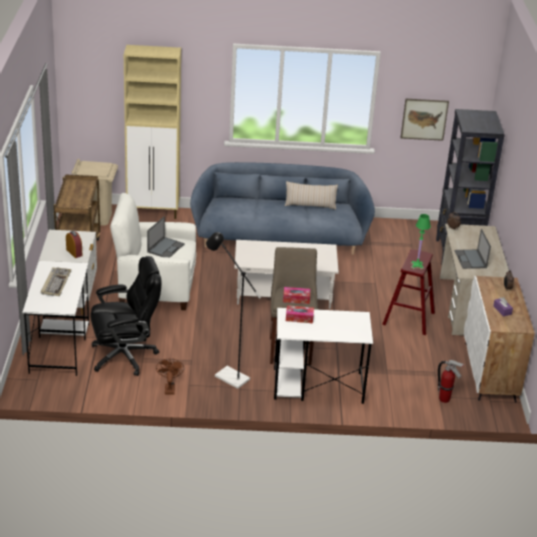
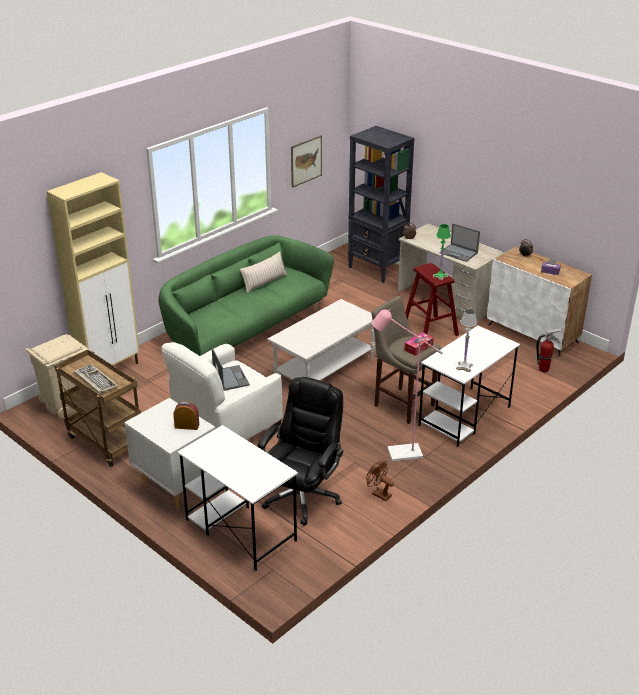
camera: 45 degrees left, 0 degrees up
(55, 283) = (230, 459): keyboard -> keyboard (95, 380)
(227, 375) = (398, 454): black floor lamp -> pink floor lamp
(279, 238) = (245, 329): blue sofa -> green sofa
(298, 329) = (464, 367): none -> white table lamp
(299, 318) = (448, 359): tissue box -> none

